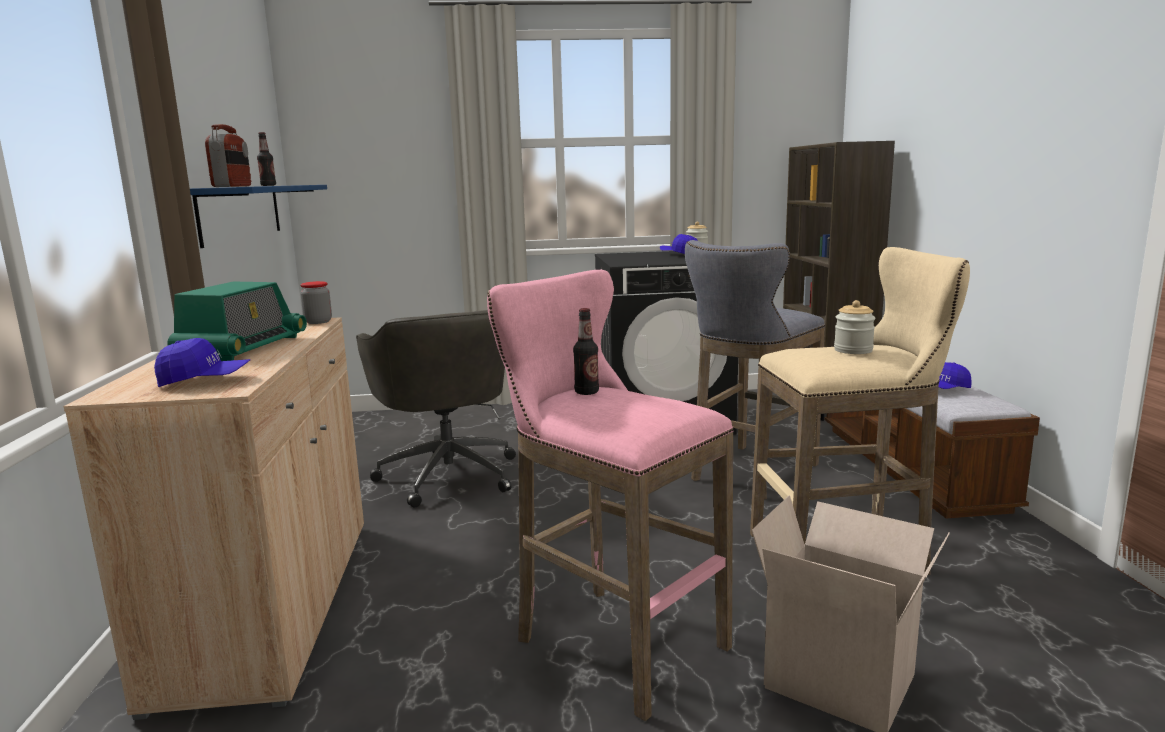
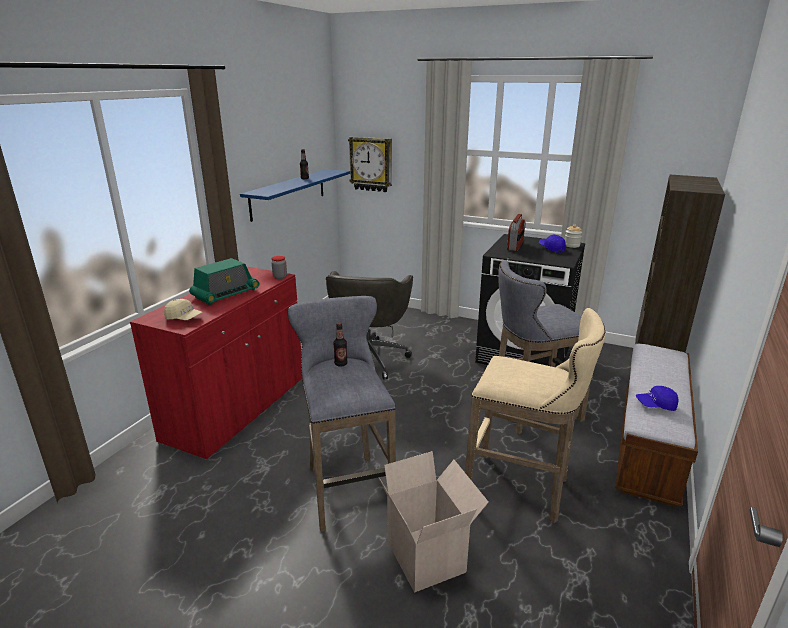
camera: 30 degrees right, 10 degrees up
(204, 381) = (184, 318): blue cap -> beige cap
(233, 186) = (270, 189): radio -> radio (515, 246)
(273, 604) = (237, 409): beige cabinet -> red cabinet
(354, 177) = (371, 164): none -> wall clock
(611, 641) = (347, 487): pink stool -> grey stool
(853, 350) = (529, 373): jar -> none

